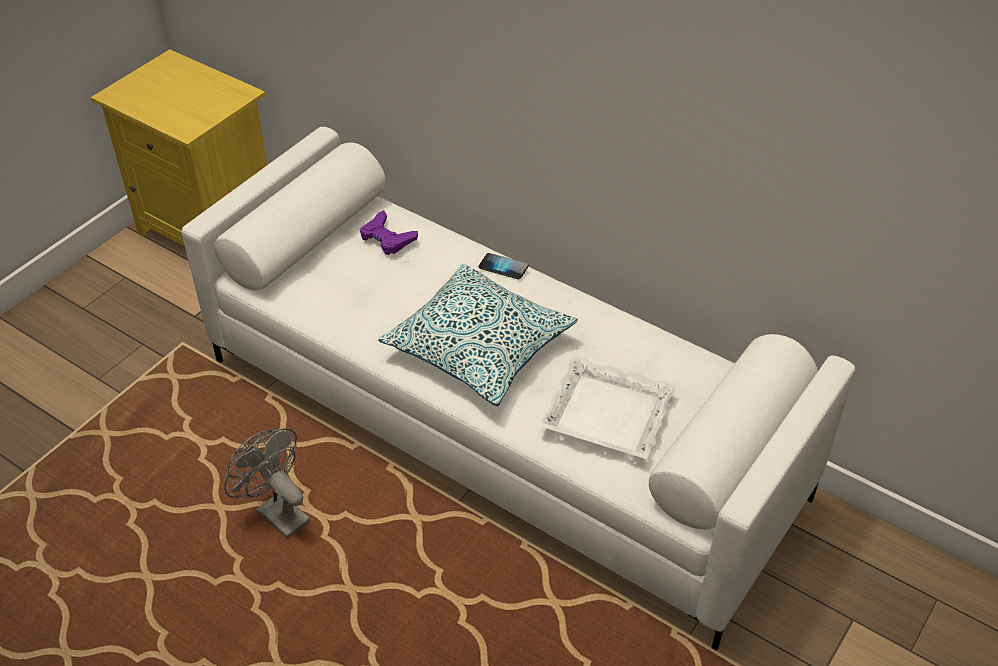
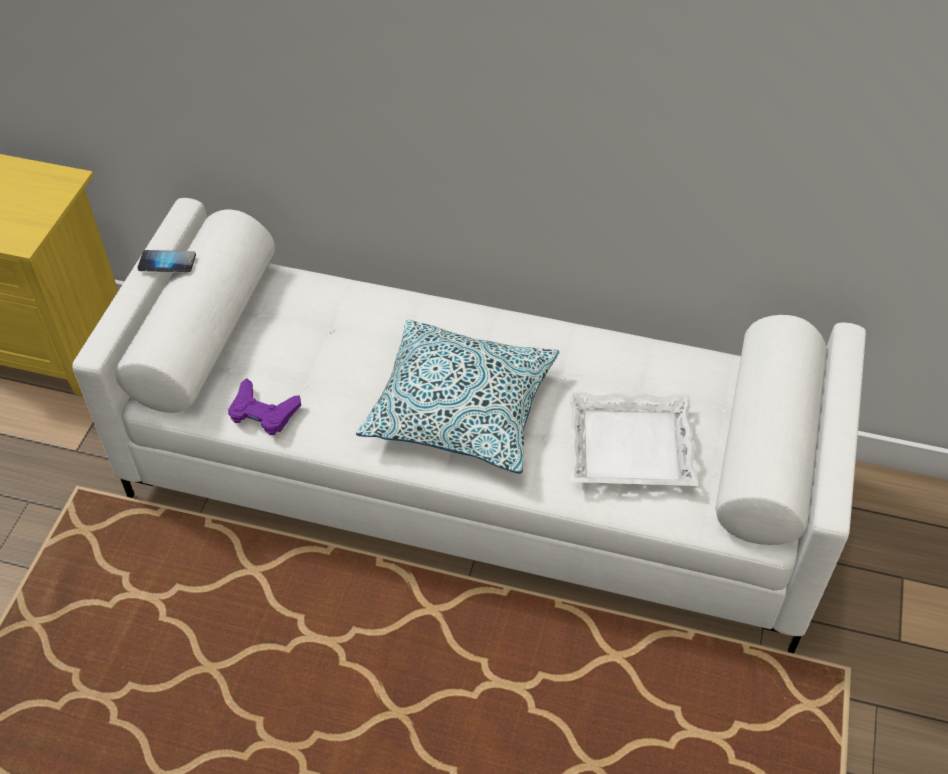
camera: 20 degrees left, 5 degrees up
(276, 512) = (277, 652): grey fan -> none
(387, 238) = (301, 309): purple game controller -> purple game controller (263, 412)
(503, 267) = (444, 310): phone -> phone (167, 262)

